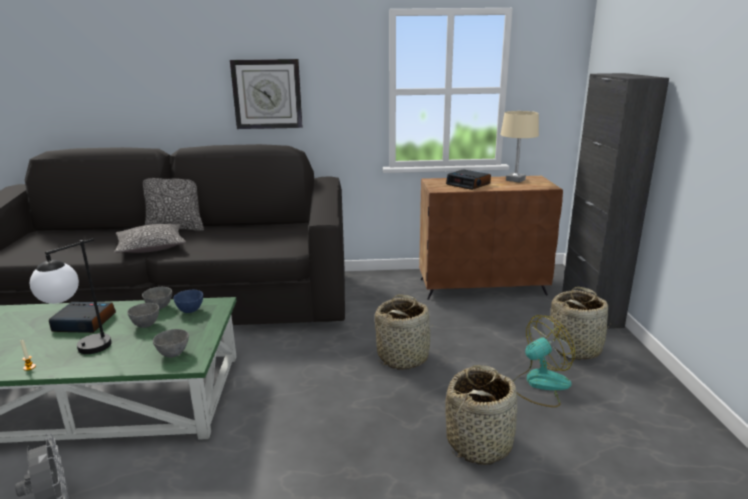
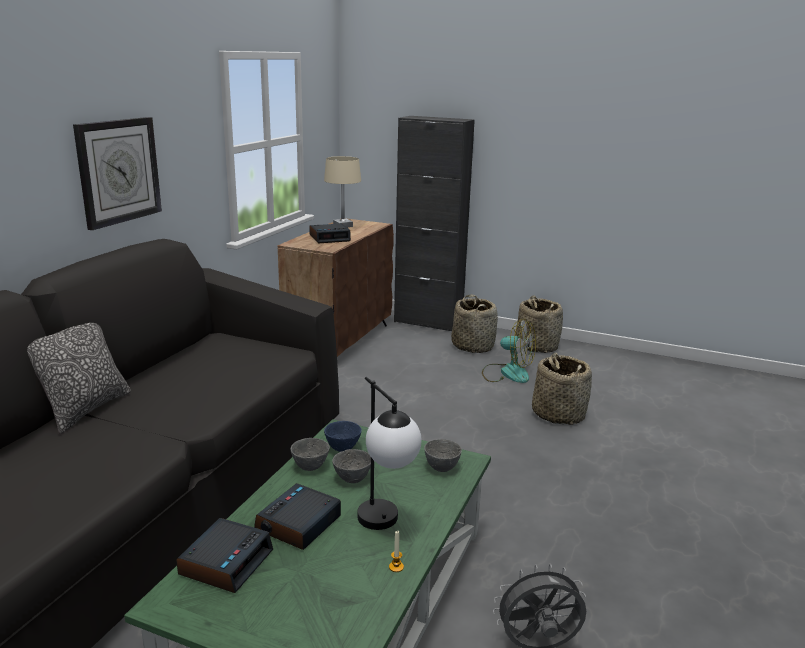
camera: 65 degrees left, 0 degrees up
(42, 314) = (226, 562): none -> alarm clock
(151, 247) = (146, 432): pillow -> none
(403, 356) = (423, 408): basket -> basket (536, 346)
(539, 384) = (507, 373): fan -> fan turned 120 degrees clockwise

